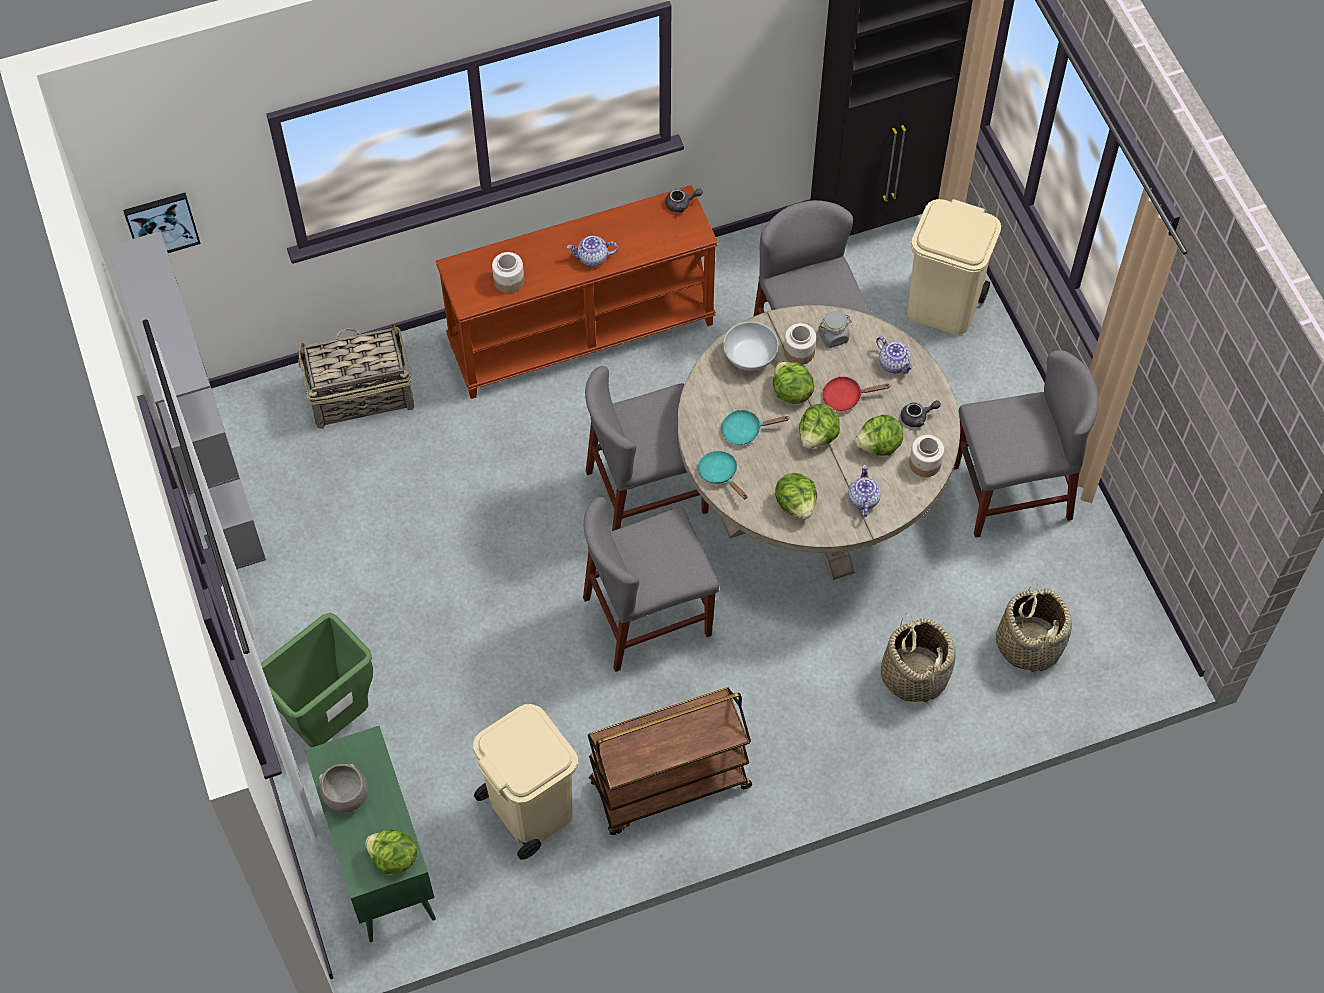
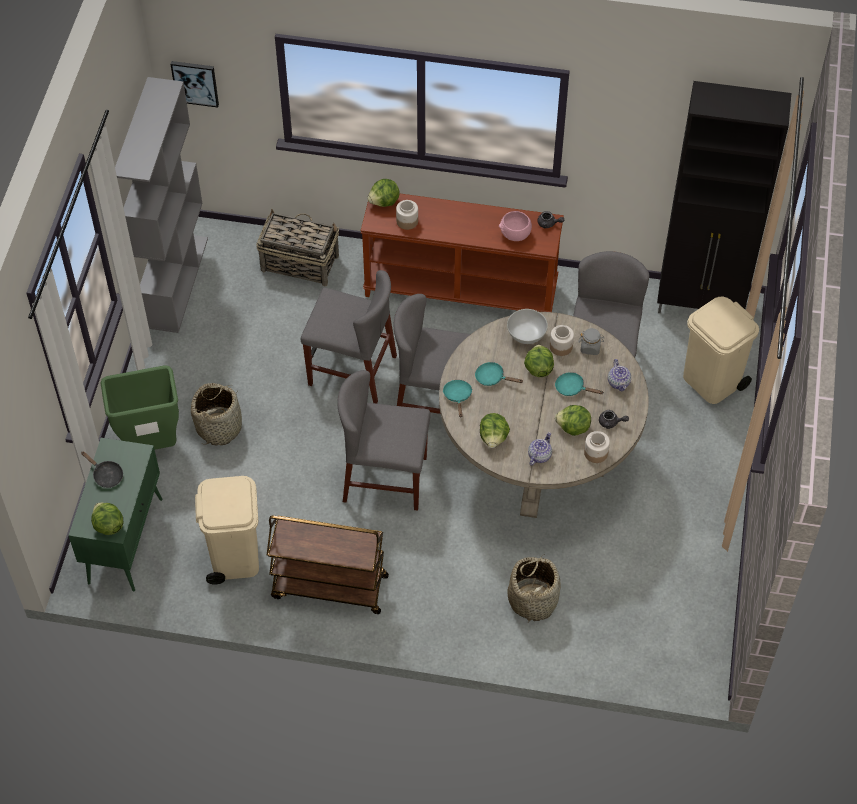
camera: 30 degrees right, 5 degrees down
(345, 795) = (106, 475): grey bowl -> black frying pan
(592, 258) = (469, 231): teapot -> none
(650, 236) = (515, 234): none -> pink bowl
(818, 436) = (537, 403): lettuce -> lettuce (384, 202)
(846, 397) = (572, 388): red frying pan -> turquoise frying pan
(1011, 492) = (677, 519): grey chair -> grey chair (352, 370)
(1029, 643) = (623, 619): basket -> basket (219, 427)

